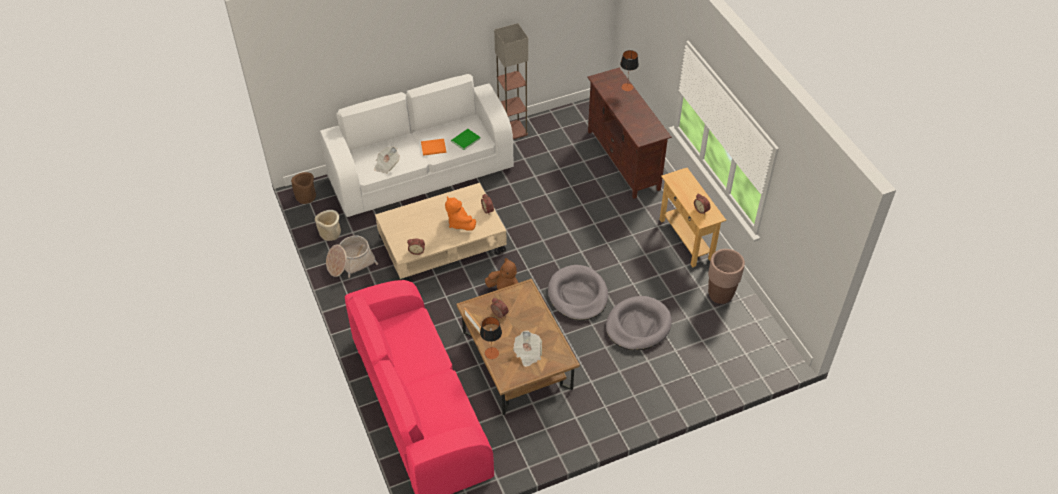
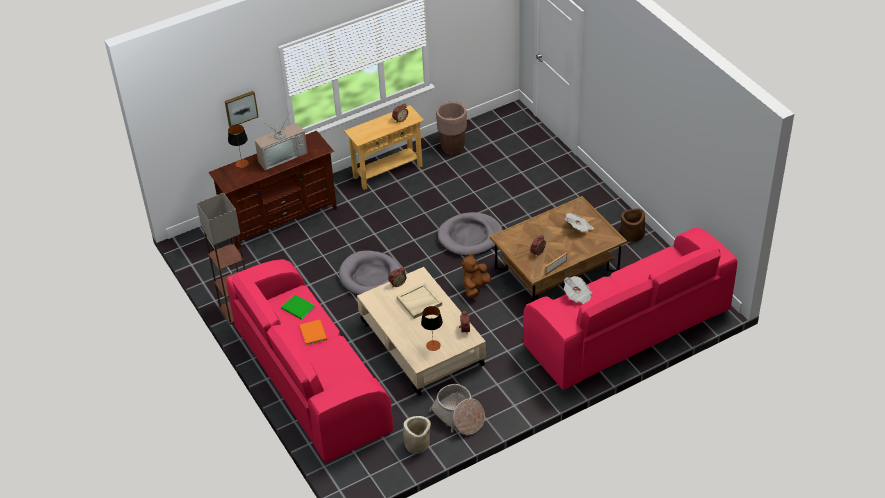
camera: 95 degrees left, 5 degrees down
(306, 196) = (360, 480): brown planter -> brown planter (632, 234)
(386, 165) = (345, 368): newspaper -> newspaper (578, 296)
(421, 172) = (310, 379): white sofa -> pink sofa
(459, 223) = (419, 302): orange plush toy -> beige tray
(491, 353) = (585, 251): table lamp -> table lamp (433, 345)
(635, 112) = (281, 155): none -> television
(638, 325) = (498, 196): grey dog bed -> grey dog bed (371, 277)
(658, 55) = (240, 108): none -> picture

